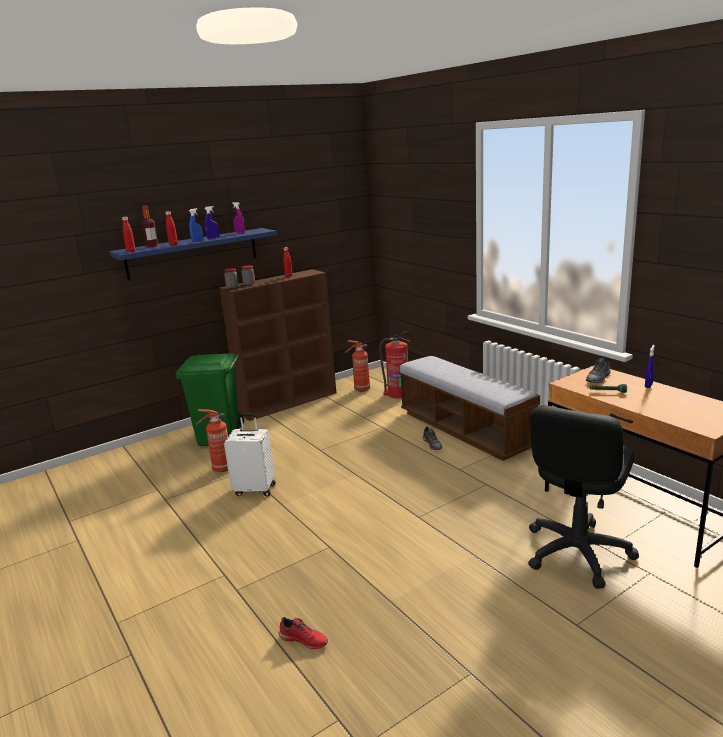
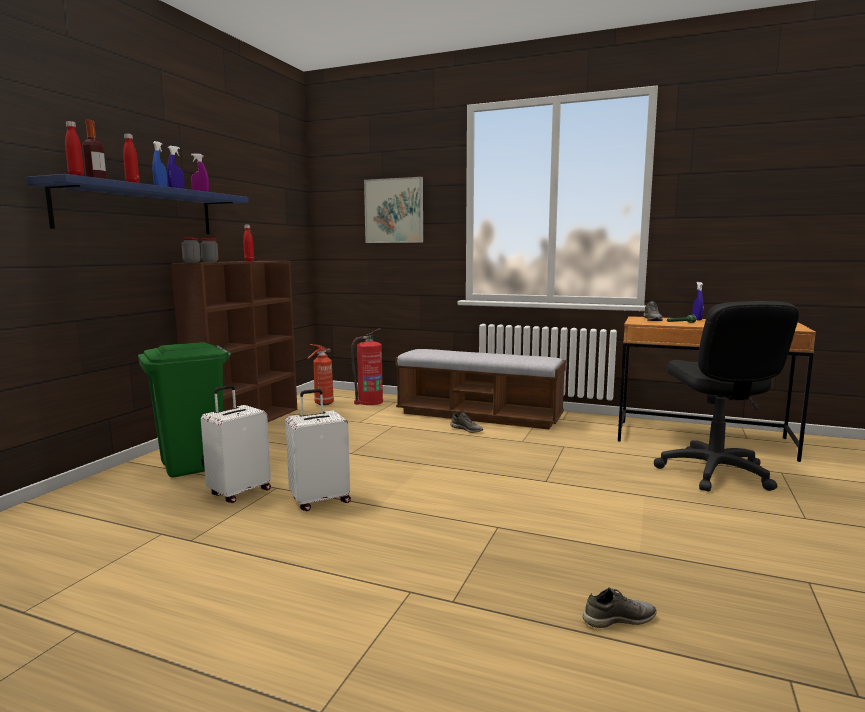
camera: 35 degrees left, 10 degrees down
(221, 469) = (239, 492): fire extinguisher -> white suitcase
(304, 639) = (618, 619): red shoe -> grey shoe
(425, 221) = (394, 211): none -> picture

